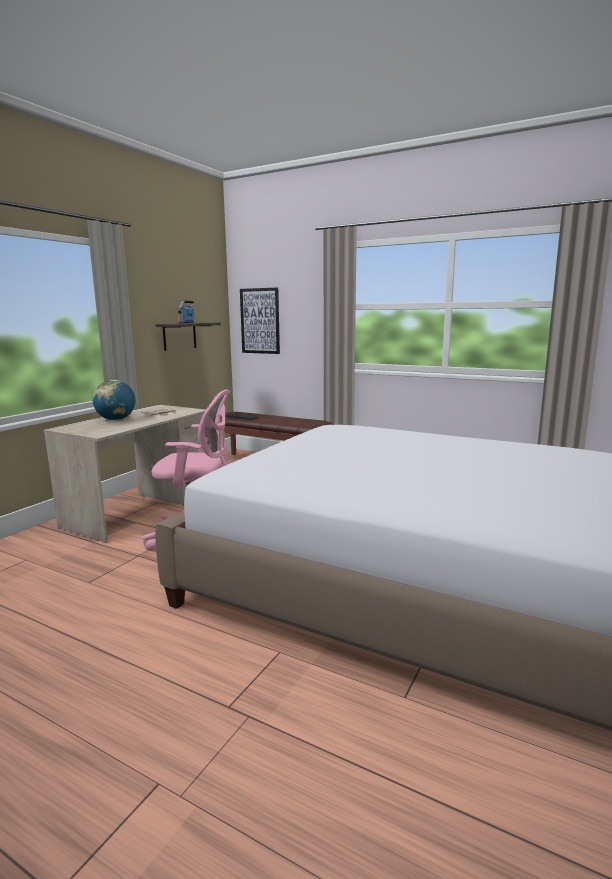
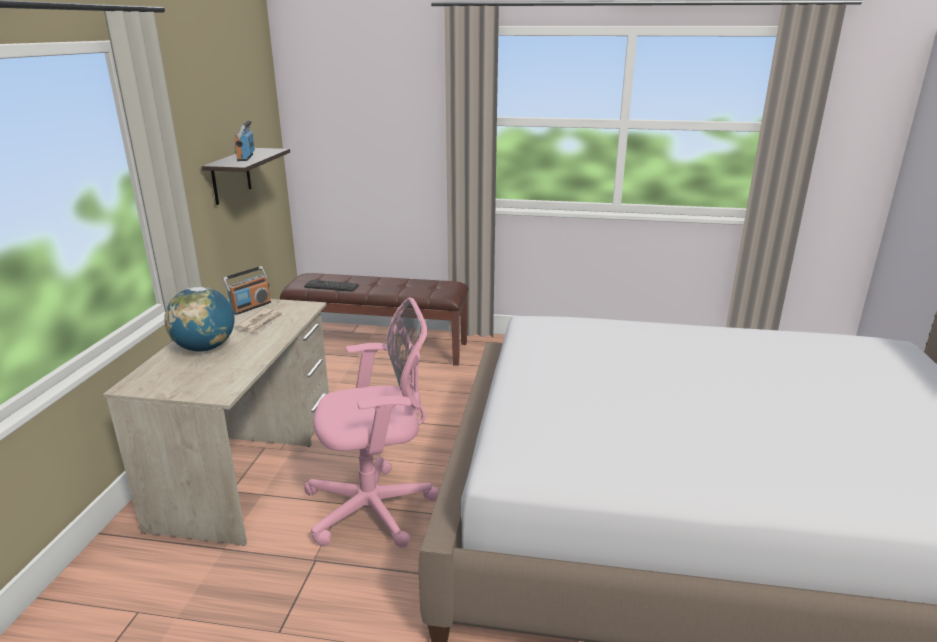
camera: 20 degrees left, 10 degrees up
(162, 408) = (250, 307): none -> radio
(260, 321) = (336, 137): picture -> none

